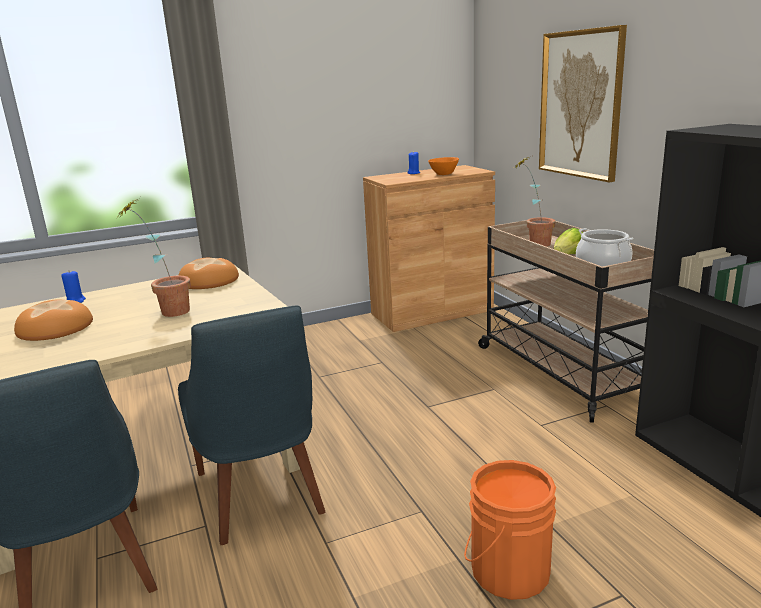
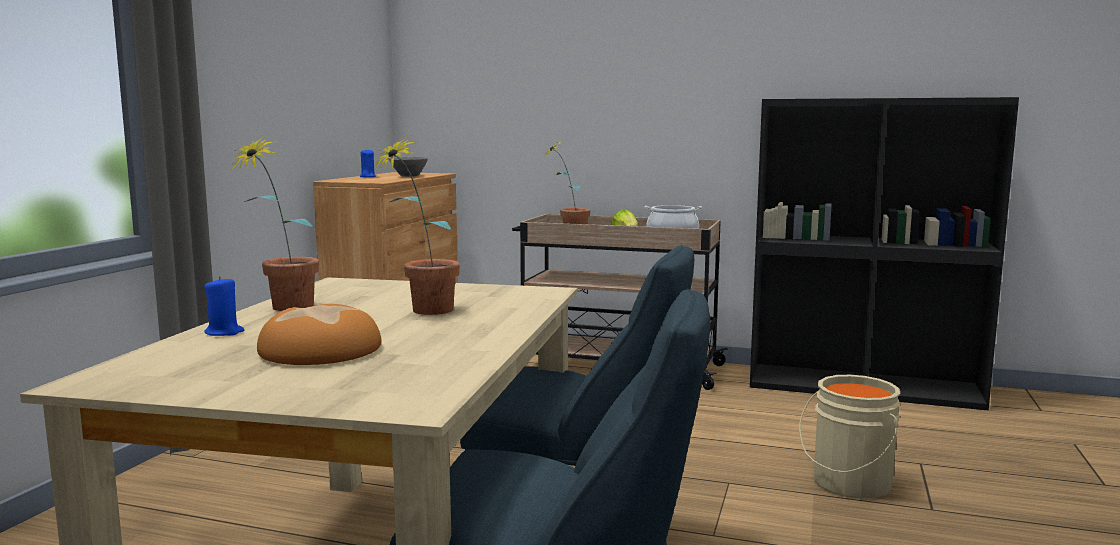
camera: 50 degrees left, 10 degrees down
(139, 289) = (283, 309): none -> potted plant
(208, 281) = (359, 289): bread -> none
(443, 174) = (408, 176): orange bowl -> grey bowl
(505, 569) = (848, 483): orange bucket -> beige bucket
(580, 104) = (581, 93): picture -> none

